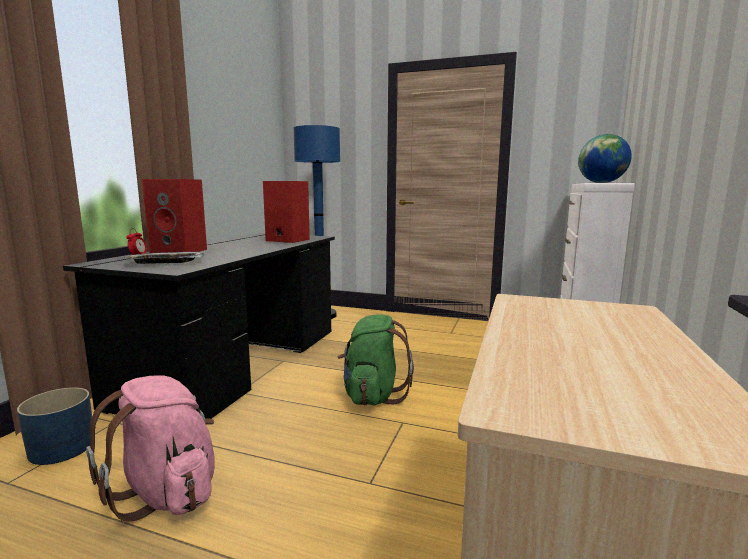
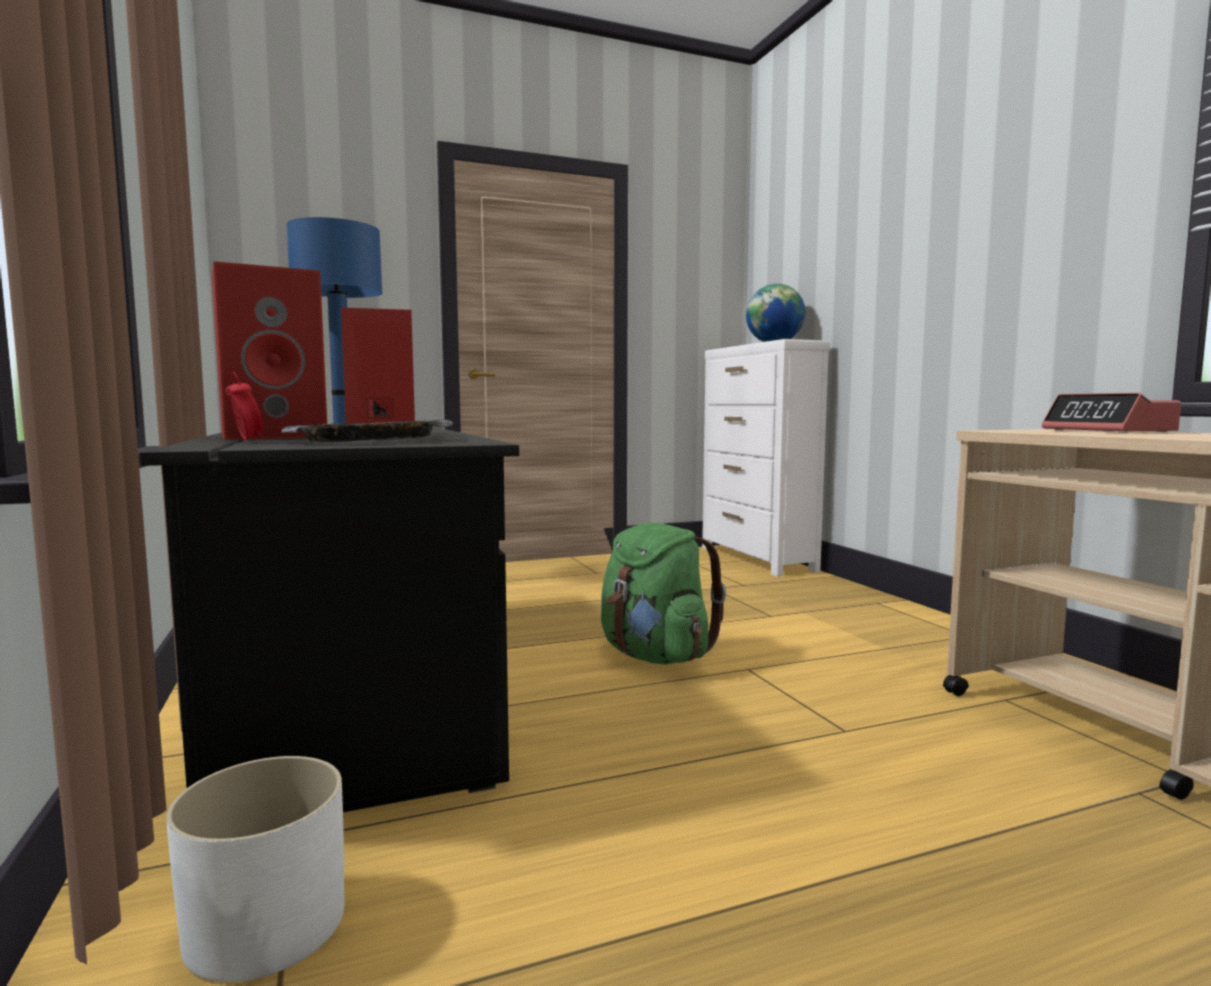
camera: 40 degrees left, 5 degrees down
(61, 448) = (264, 925): blue planter -> white planter
(167, 492) = (647, 860): pink backpack -> none
(612, 319) = (1108, 430): none -> alarm clock

